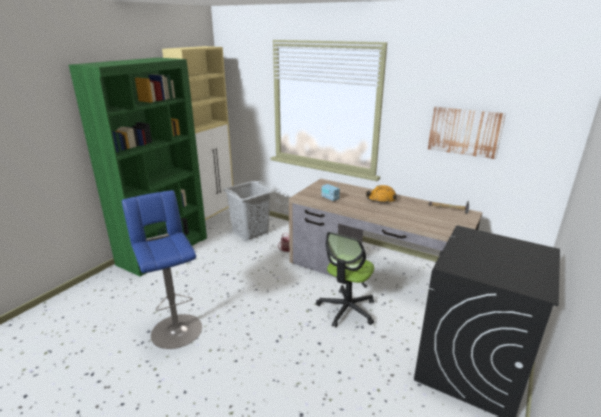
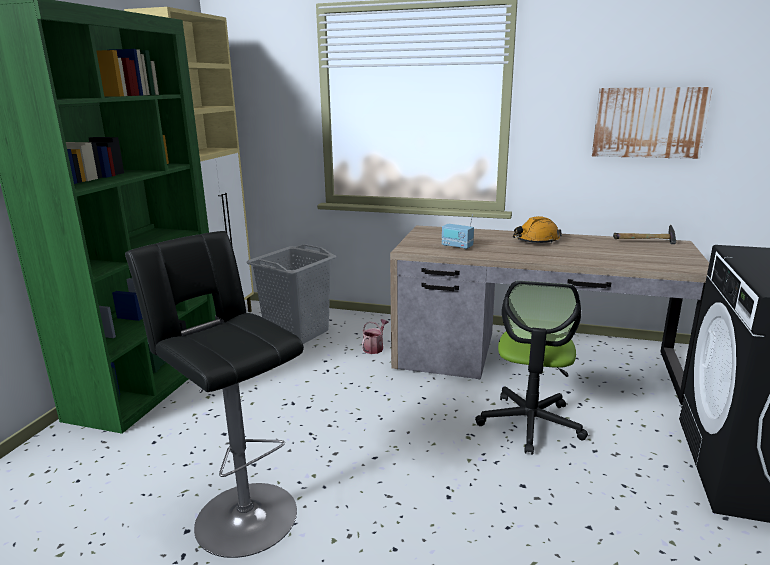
camera: 15 degrees left, 5 degrees down
(175, 328) = (242, 514): blue stool -> black stool

